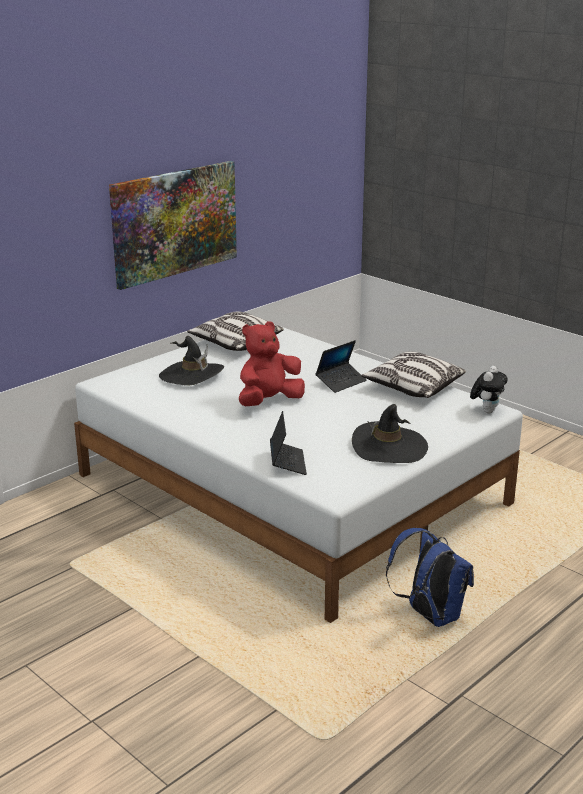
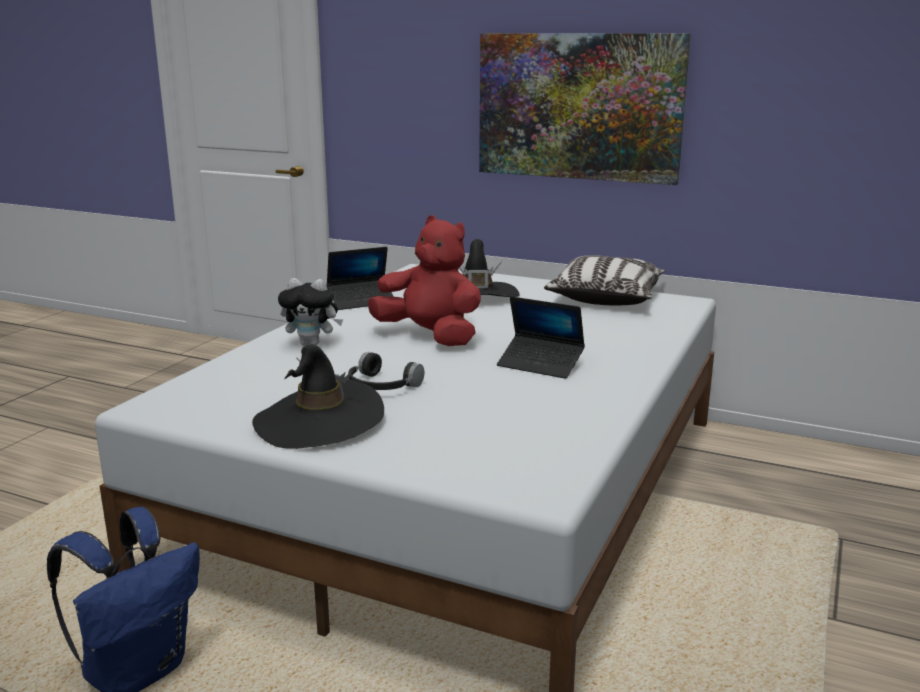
camera: 70 degrees right, 5 degrees down
(287, 463) = (242, 369): laptop -> laptop (362, 301)
(346, 426) = (381, 386): none -> black headphones
(413, 388) = (574, 413): pillow -> none
(486, 411) = (532, 485): plush toy -> plush toy (312, 344)

